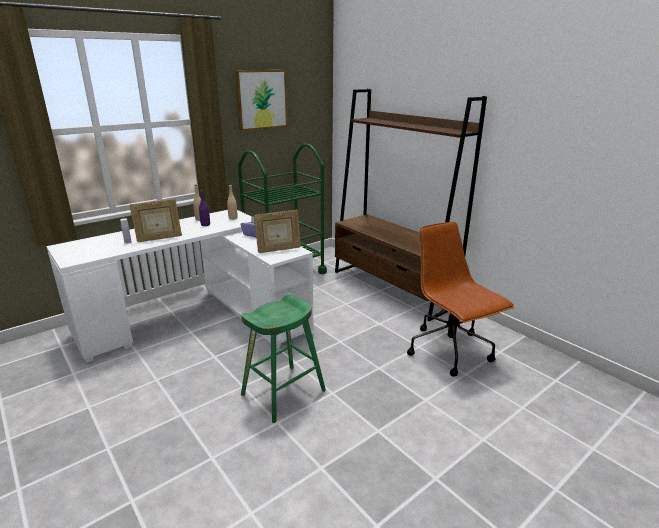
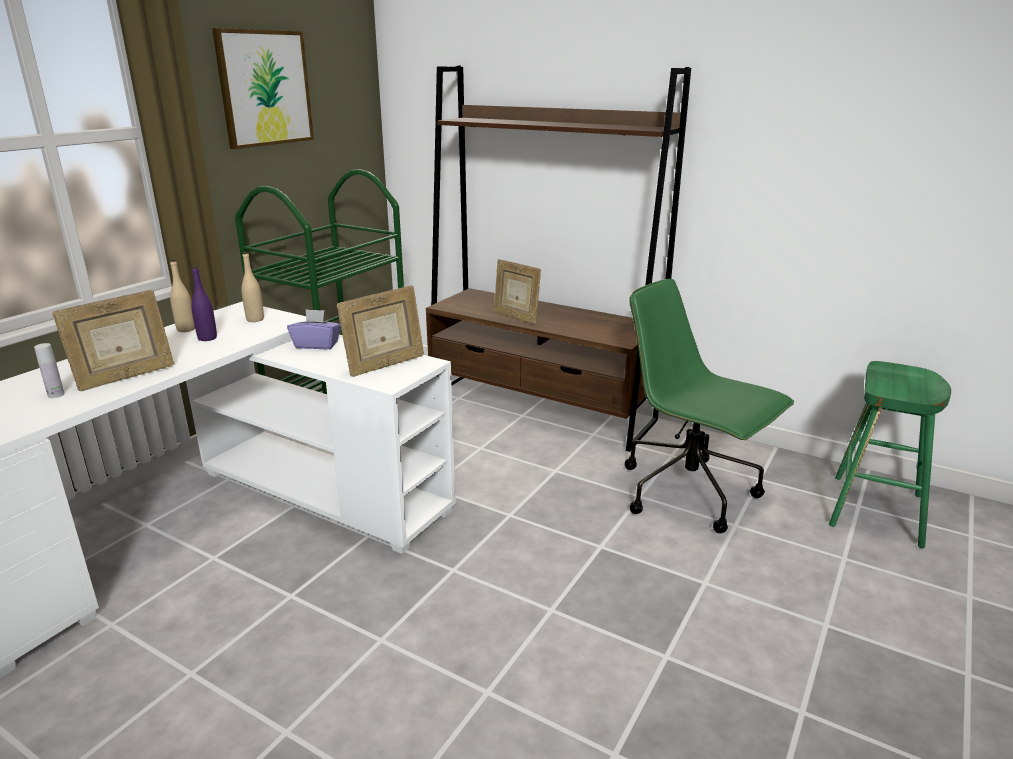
camera: 20 degrees left, 0 degrees up
(283, 392) = (465, 631): green stool -> green stool (876, 510)
(379, 234) = (516, 318): none -> picture frame
(450, 351) = (690, 493): brown office chair -> green office chair

